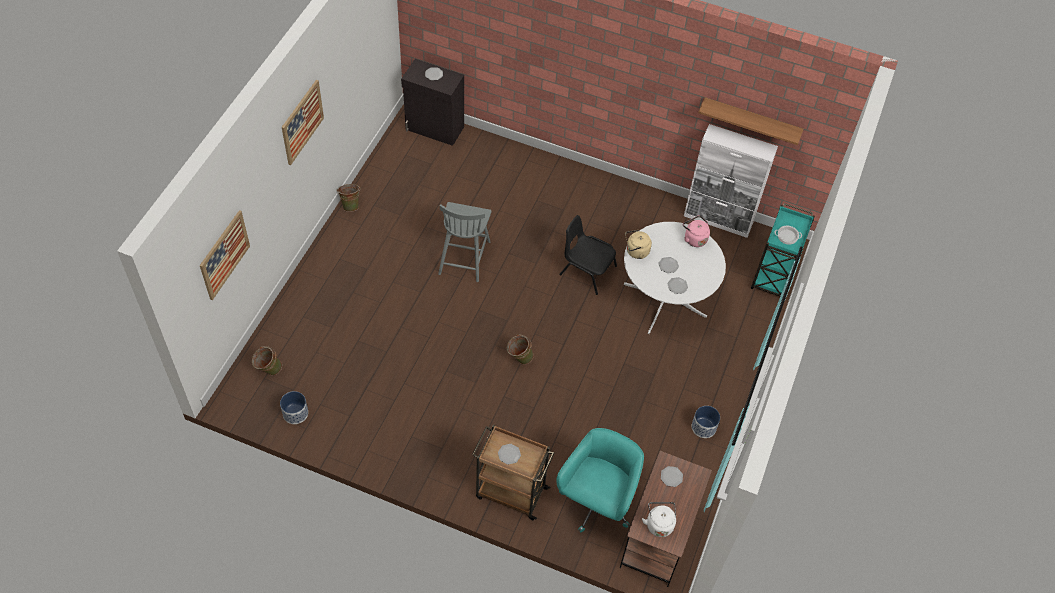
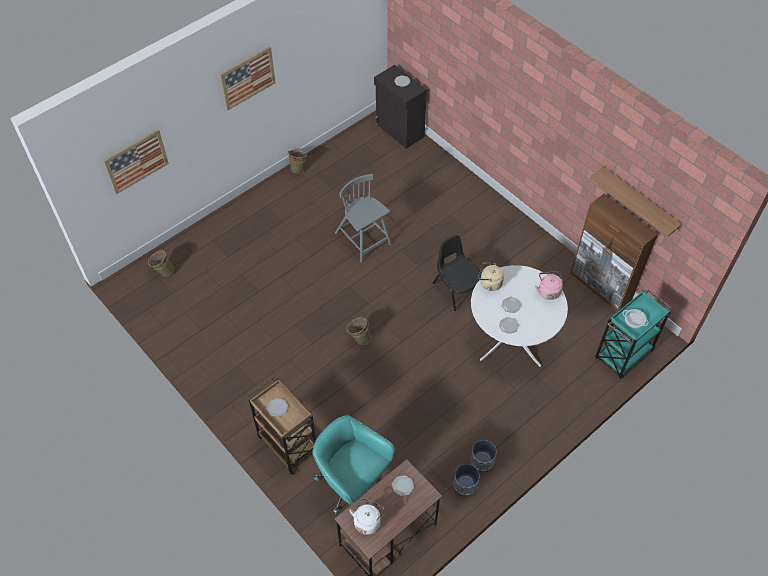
camera: 30 degrees right, 0 degrees up
(295, 413) = (162, 311): planter -> planter (465, 483)
(464, 256) = (363, 239): grey chair -> grey chair turned 105 degrees clockwise
(597, 502) = (352, 483): turquoise office chair -> turquoise office chair turned 105 degrees counterclockwise
(718, 219) = (600, 287): white cabinet -> brown cabinet

